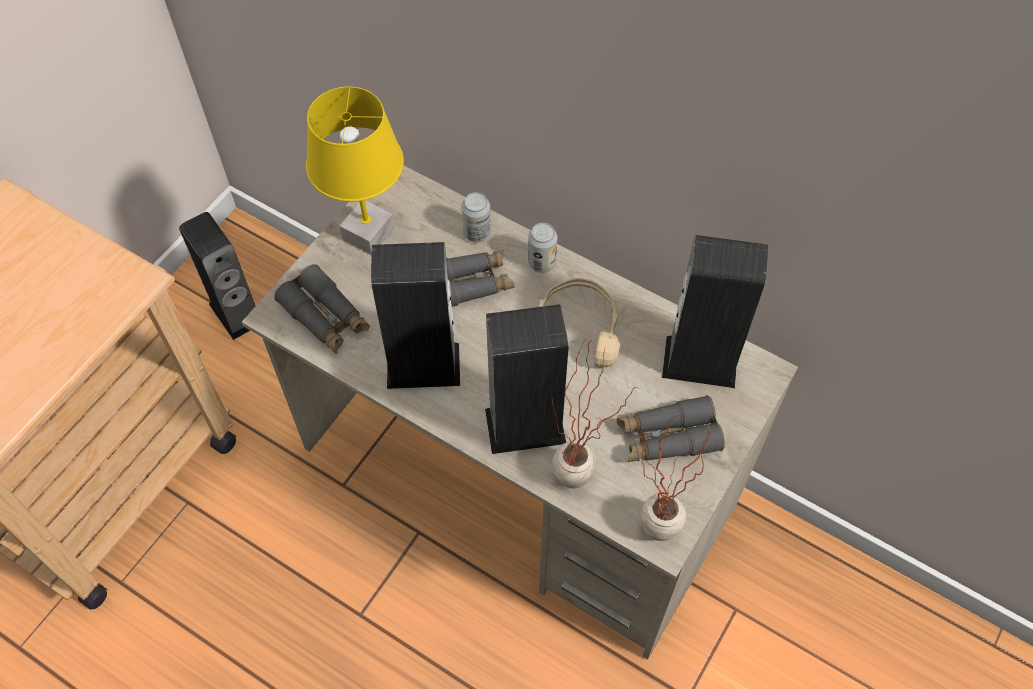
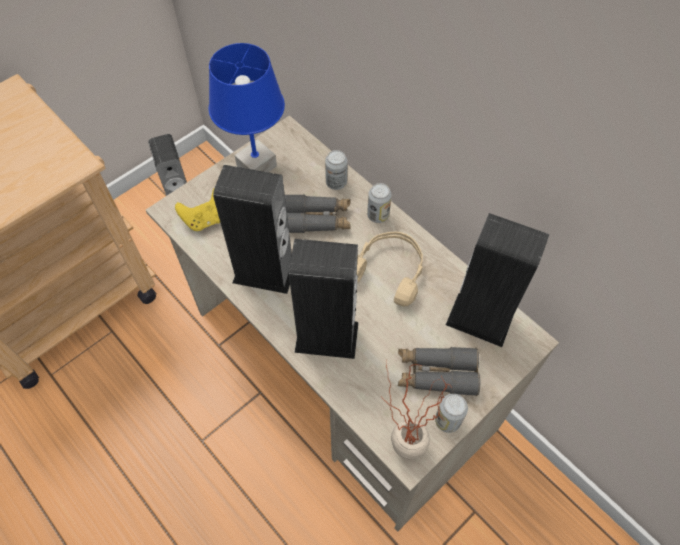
camera: 15 degrees right, 0 degrees up
(325, 317) = (205, 219): grey binoculars -> yellow game controller
(368, 233) = (257, 166): yellow table lamp -> blue table lamp
(582, 487) = (356, 397): potted plant -> none
(696, 487) = (447, 420): none -> can

